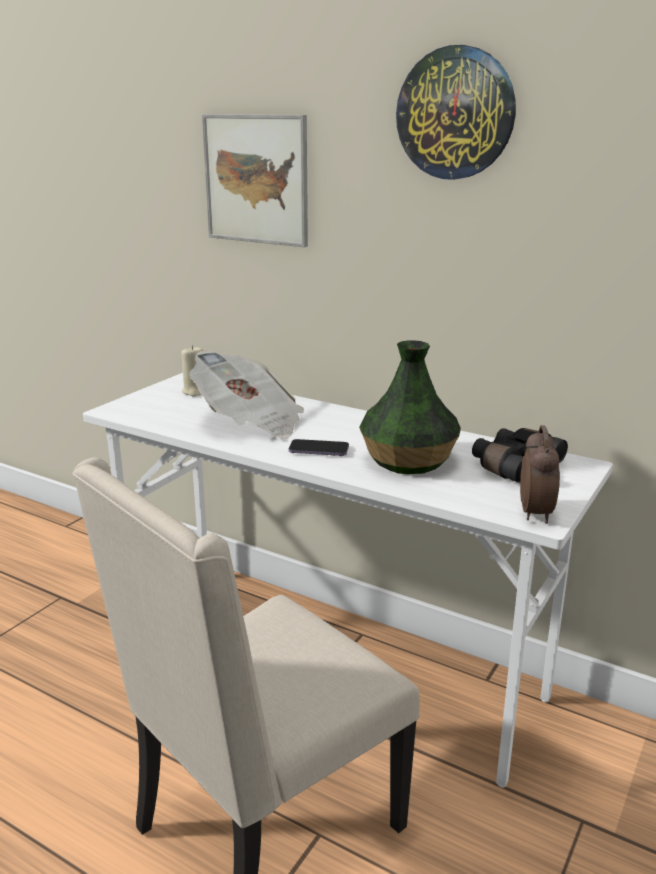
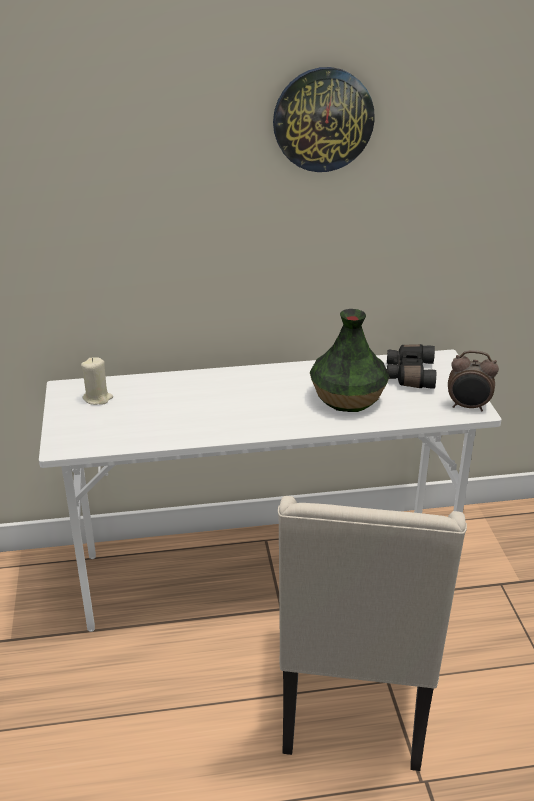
camera: 40 degrees left, 10 degrees up
(250, 422) = (194, 411): newspaper -> none
(256, 179) = (122, 189): picture -> none
(318, 450) = (281, 415): phone -> none
(536, 513) = (468, 407): alarm clock -> alarm clock turned 135 degrees clockwise

